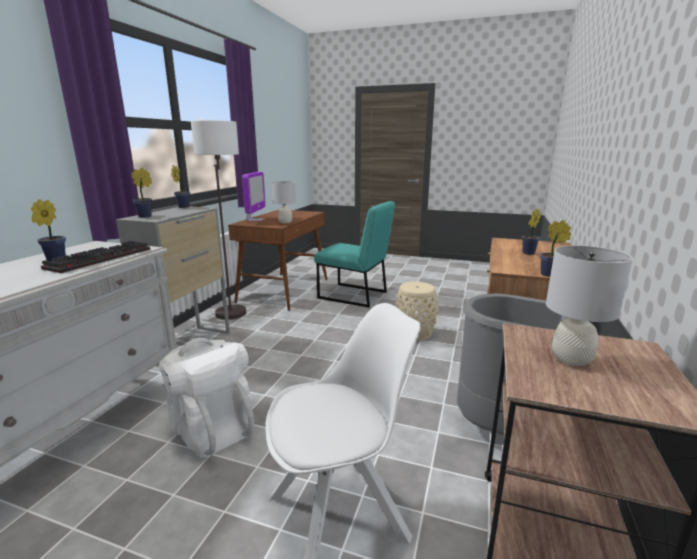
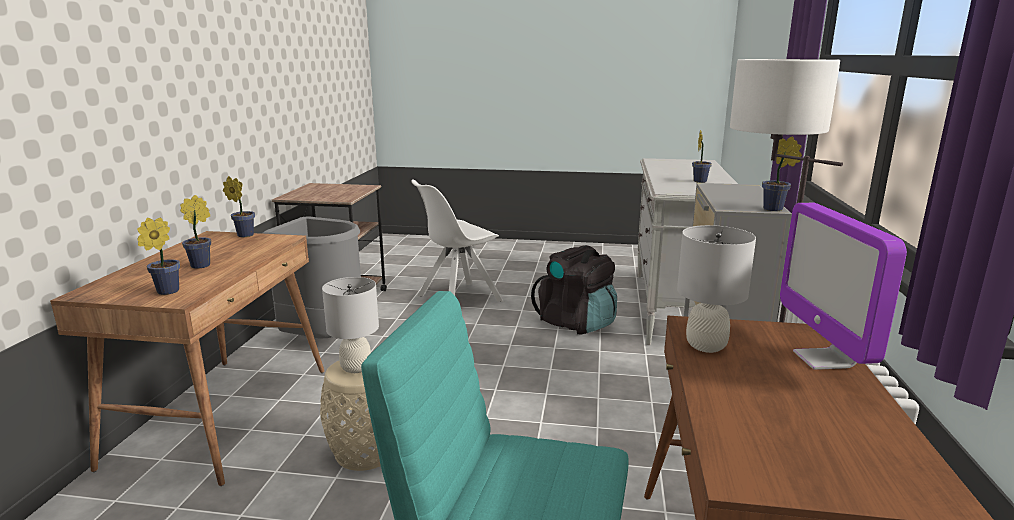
camera: 170 degrees right, 0 degrees up
(101, 258) = (672, 184): keyboard -> none
(146, 216) = (741, 189): potted plant -> potted plant (165, 292)
(211, 428) = (576, 323): white backpack -> black backpack
(571, 359) = (335, 192): grey table lamp -> grey table lamp (355, 369)

